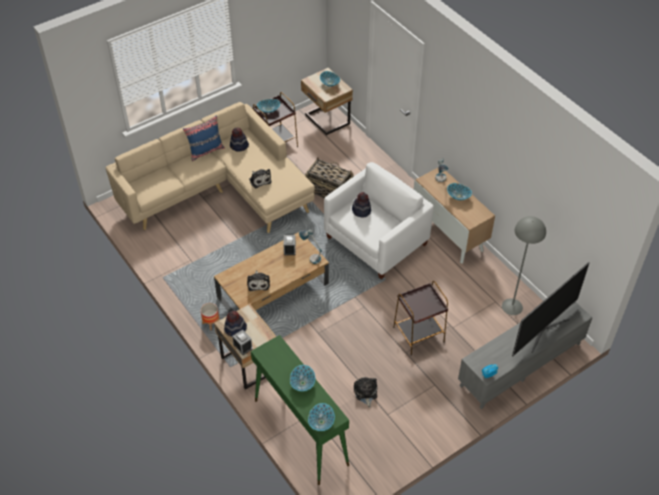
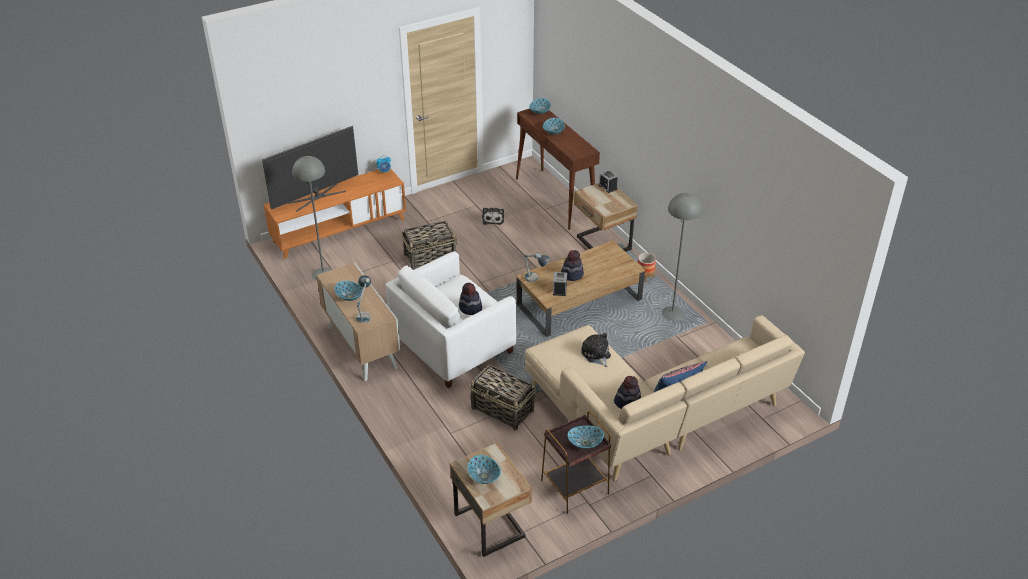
camera: 175 degrees left, 10 degrees down
(191, 283) = (672, 314): none -> grey floor lamp
(235, 329) = (615, 198): hat -> hat (572, 274)
(258, 283) = (595, 260): plush toy -> none
(300, 431) = (555, 199): green console table -> brown console table
(418, 334) = (430, 257): brown side table -> basket
(520, 364) = (339, 230): grey tv stand -> orange tv stand

